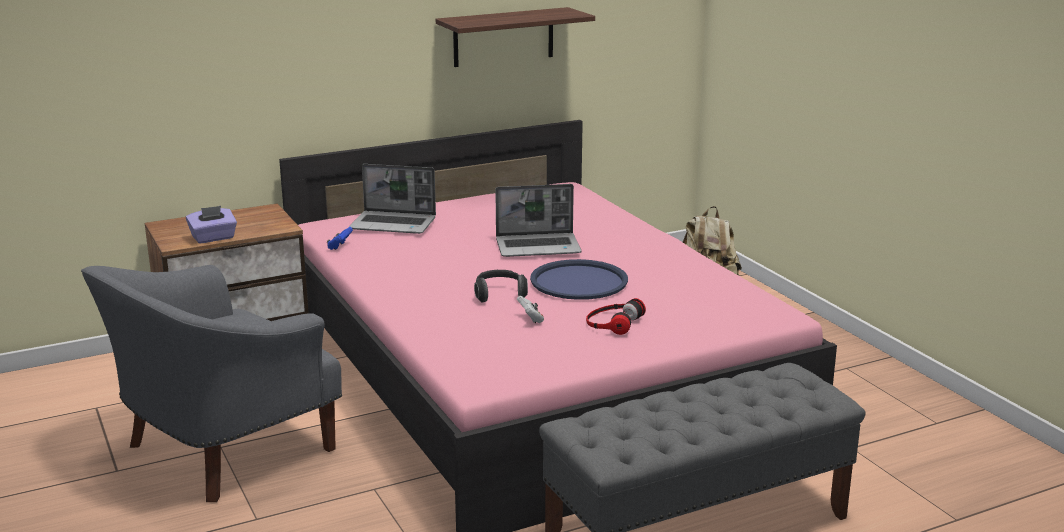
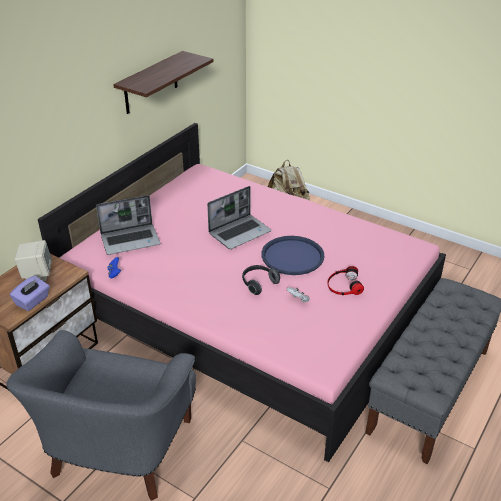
camera: 30 degrees left, 15 degrees up
(245, 220) = (37, 275): none -> beige speaker

